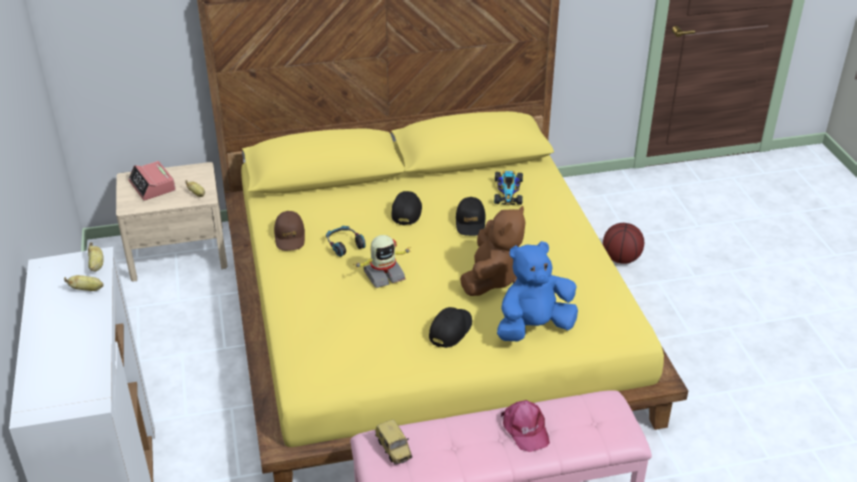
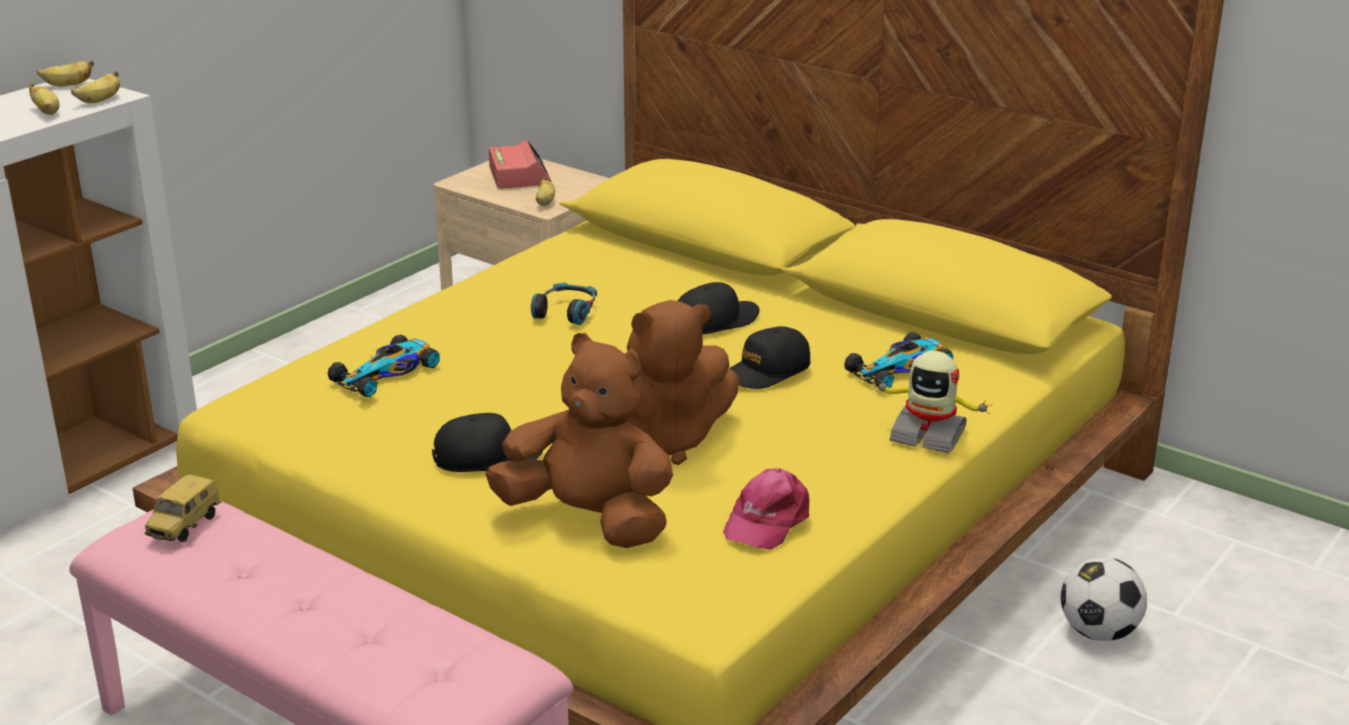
camera: 50 degrees right, 10 degrees down
(48, 268) = (67, 85): none -> banana
(152, 186) = (519, 176): alarm clock -> alarm clock turned 150 degrees clockwise
(290, 237) = (530, 275): brown cap -> none
(340, 323) = (387, 373): none -> toy car
(383, 275) = (537, 360): toy robot -> toy robot (928, 434)
(525, 429) = (348, 615): pink cap -> pink cap (766, 520)
(533, 327) = (589, 520): blue plush toy -> brown plush toy
(621, 259) = (1099, 632): basketball -> football

